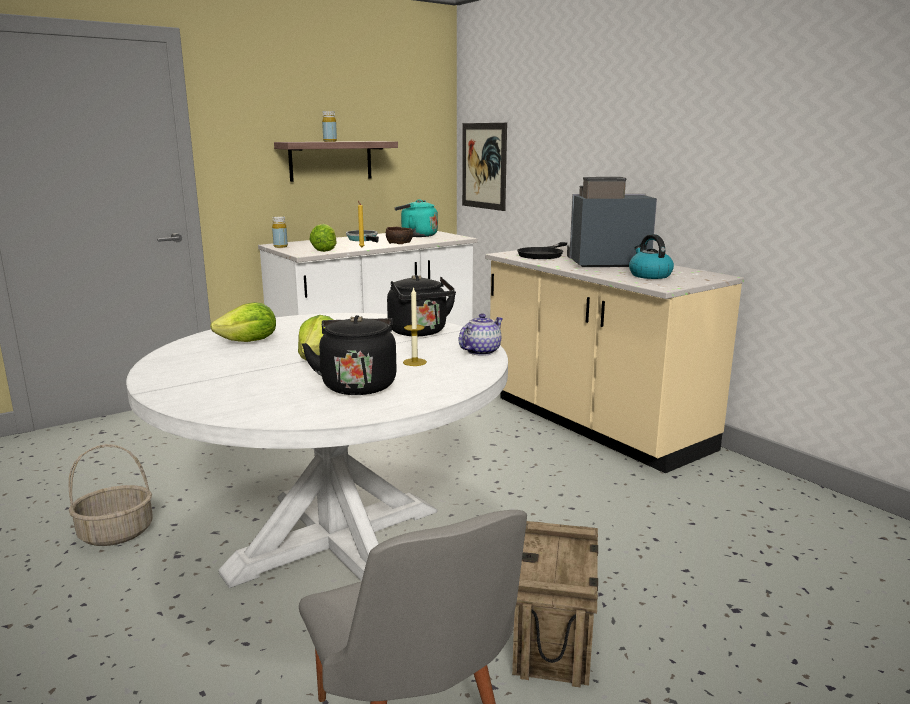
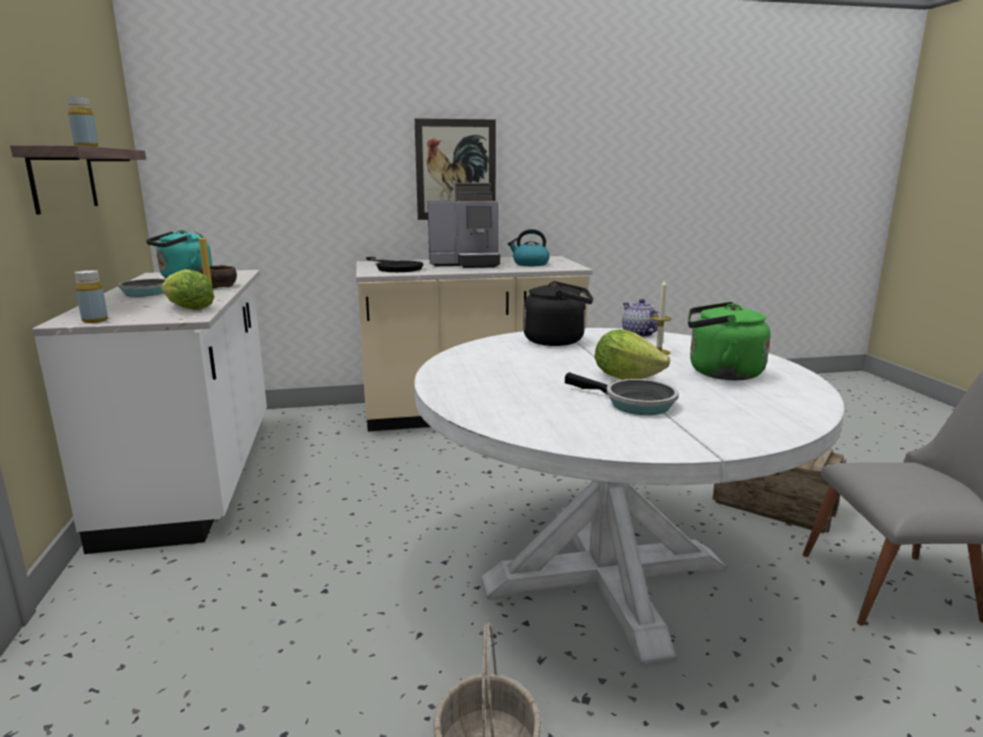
camera: 65 degrees left, 0 degrees up
(248, 366) = (633, 403): none -> frying pan
(249, 342) = (528, 397): lettuce -> none
(358, 385) = (720, 373): black kettle -> green kettle
(484, 166) = (206, 184): picture -> picture (456, 170)
(604, 263) = (466, 264): coffee machine -> coffee machine turned 120 degrees counterclockwise

